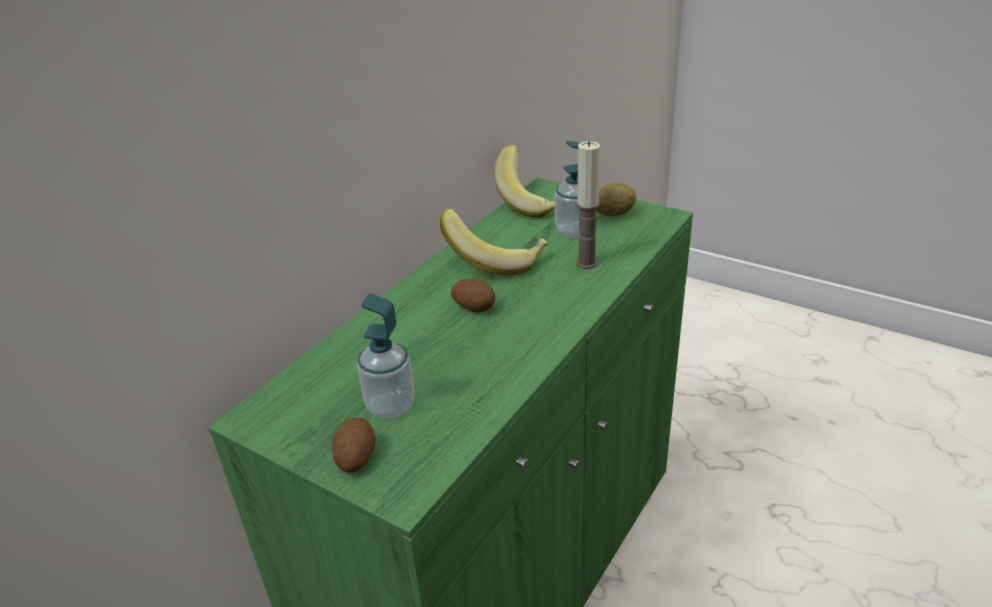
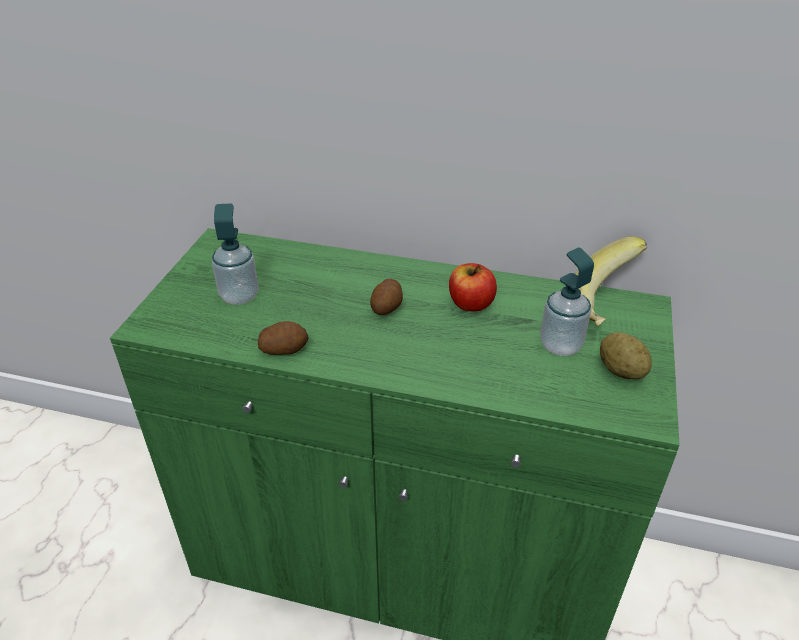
camera: 70 degrees right, 5 degrees up
(355, 457) = (181, 295): potato -> potato (284, 349)
(496, 261) = (470, 304): banana -> apple
(587, 262) = (498, 366): candle -> none

